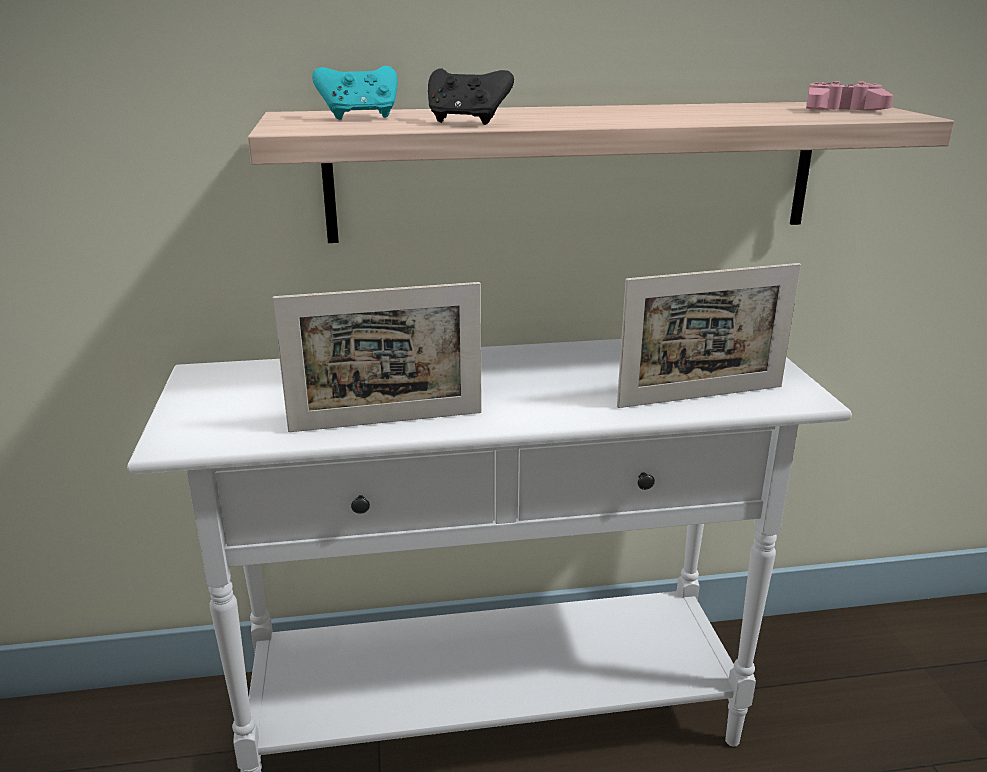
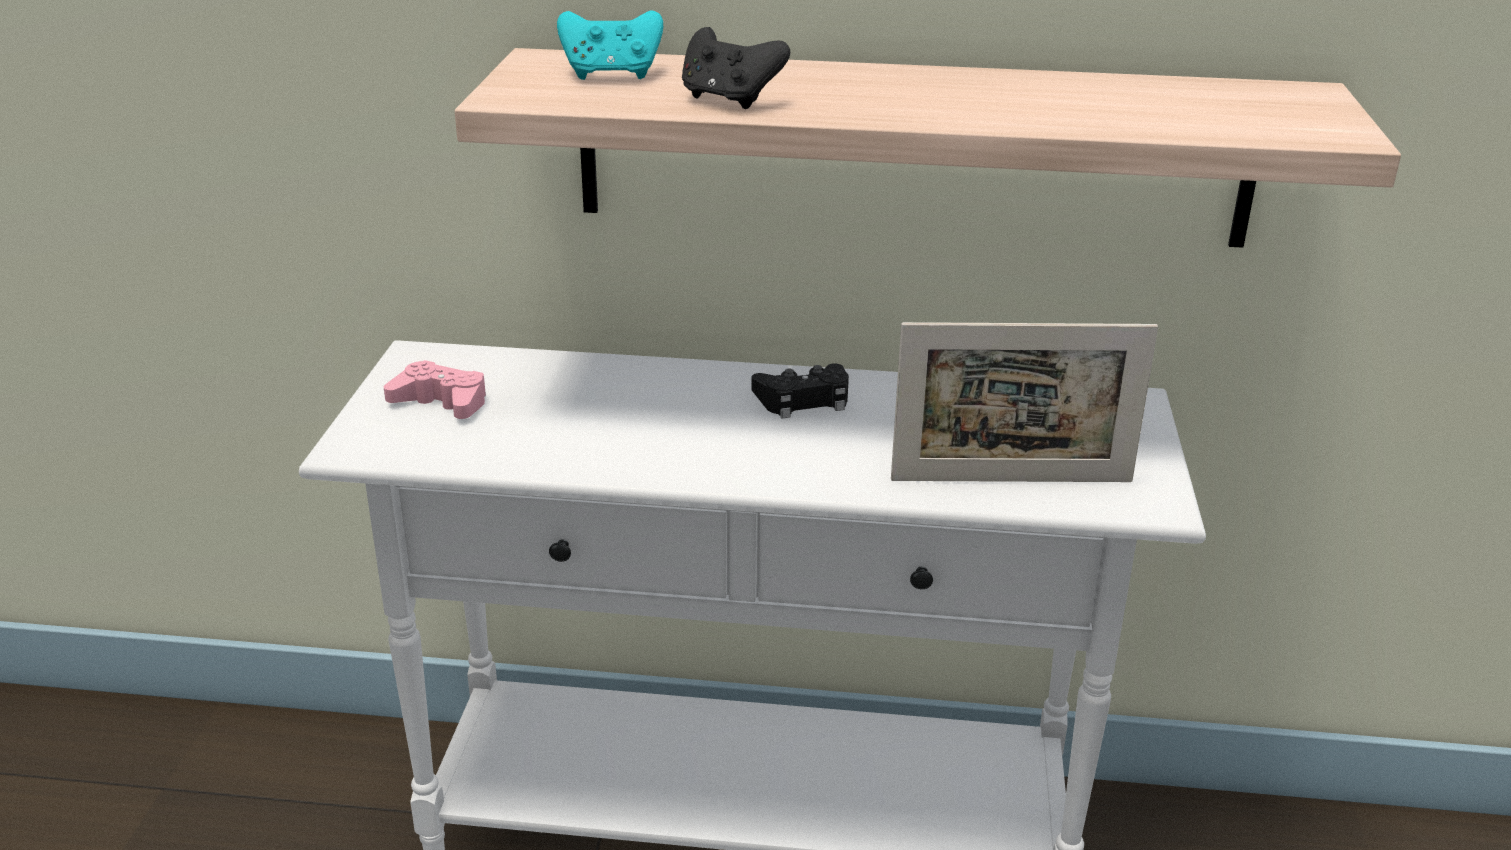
camera: 15 degrees right, 5 degrees up
(386, 422) = (599, 457): picture frame -> none
(519, 365) = (804, 400): none -> black game controller
(843, 110) = (1271, 111): pink game controller -> pink game controller (441, 402)

